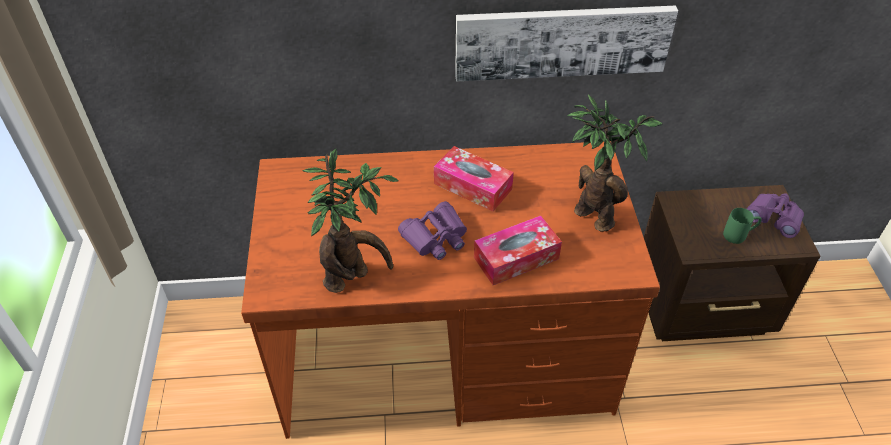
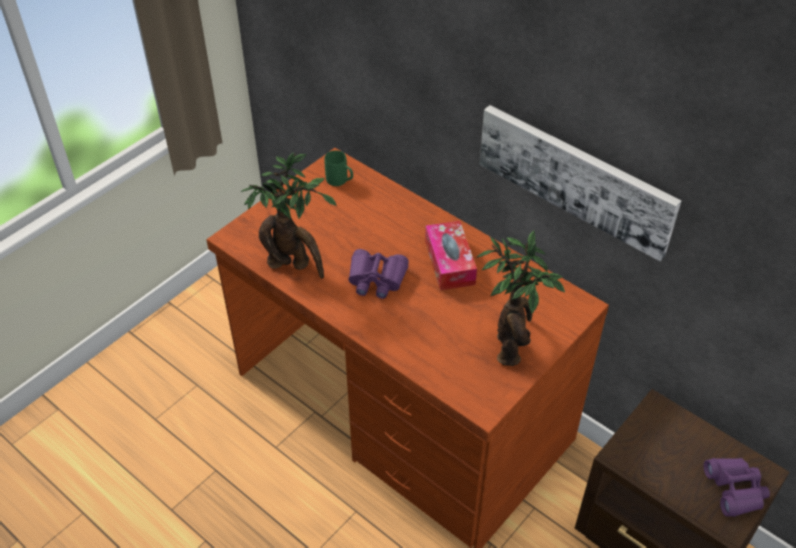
camera: 45 degrees right, 0 degrees up
(516, 258) = (412, 333): tissue box -> none
(739, 235) = (679, 477): green mug -> green mug (340, 181)

